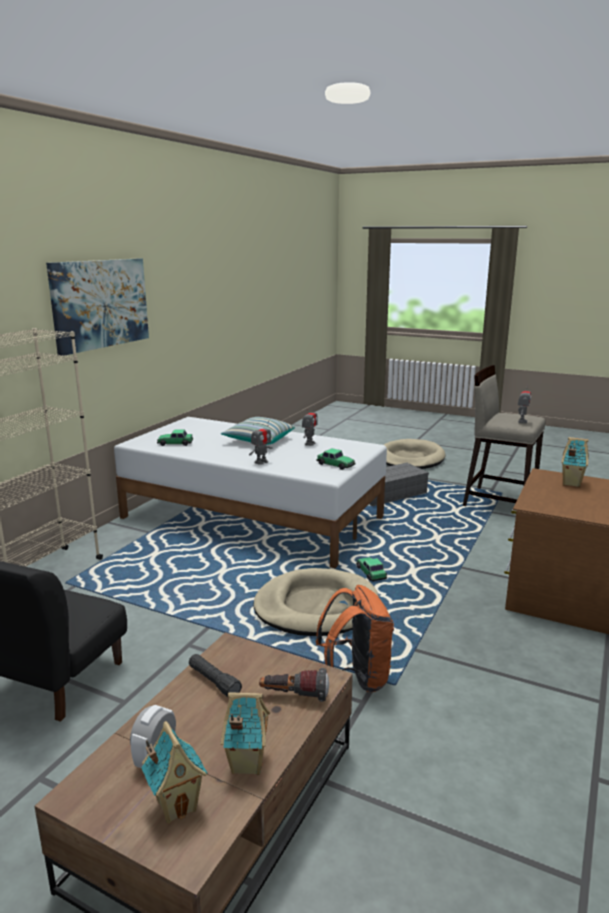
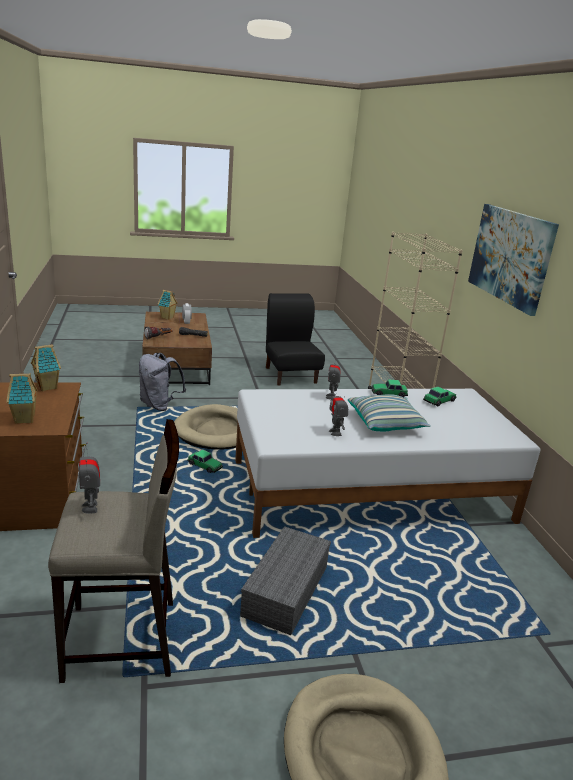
camera: 140 degrees right, 5 degrees up
(246, 763) = (157, 325): toy house -> toy house (48, 387)
(336, 465) = (268, 409): toy car -> toy car (388, 394)
(357, 678) = (159, 405): orange backpack -> grey backpack

